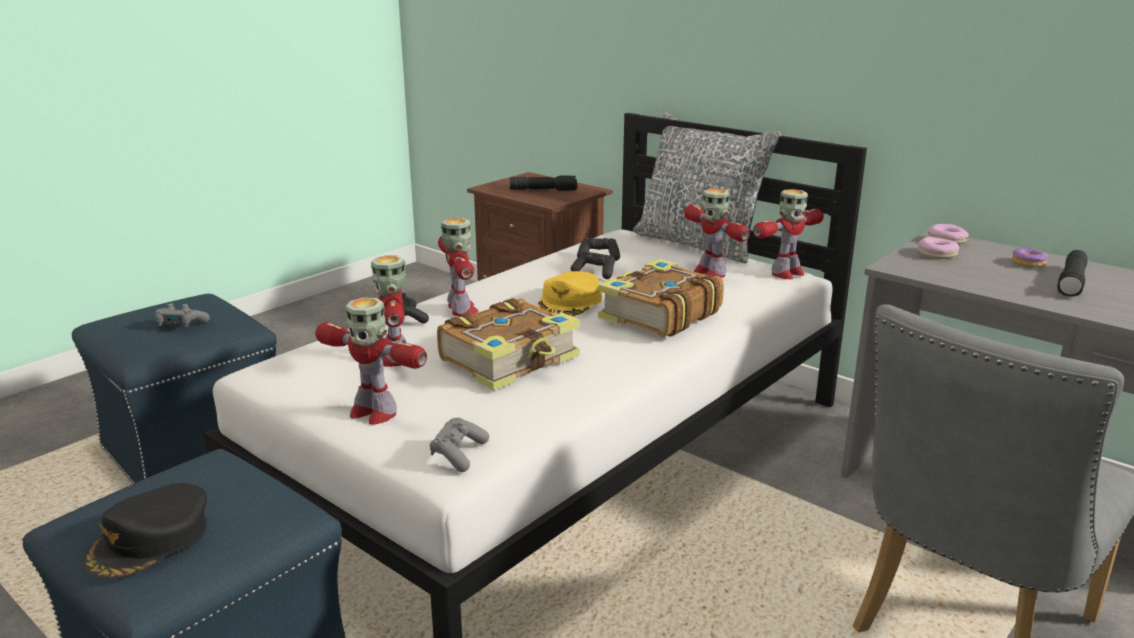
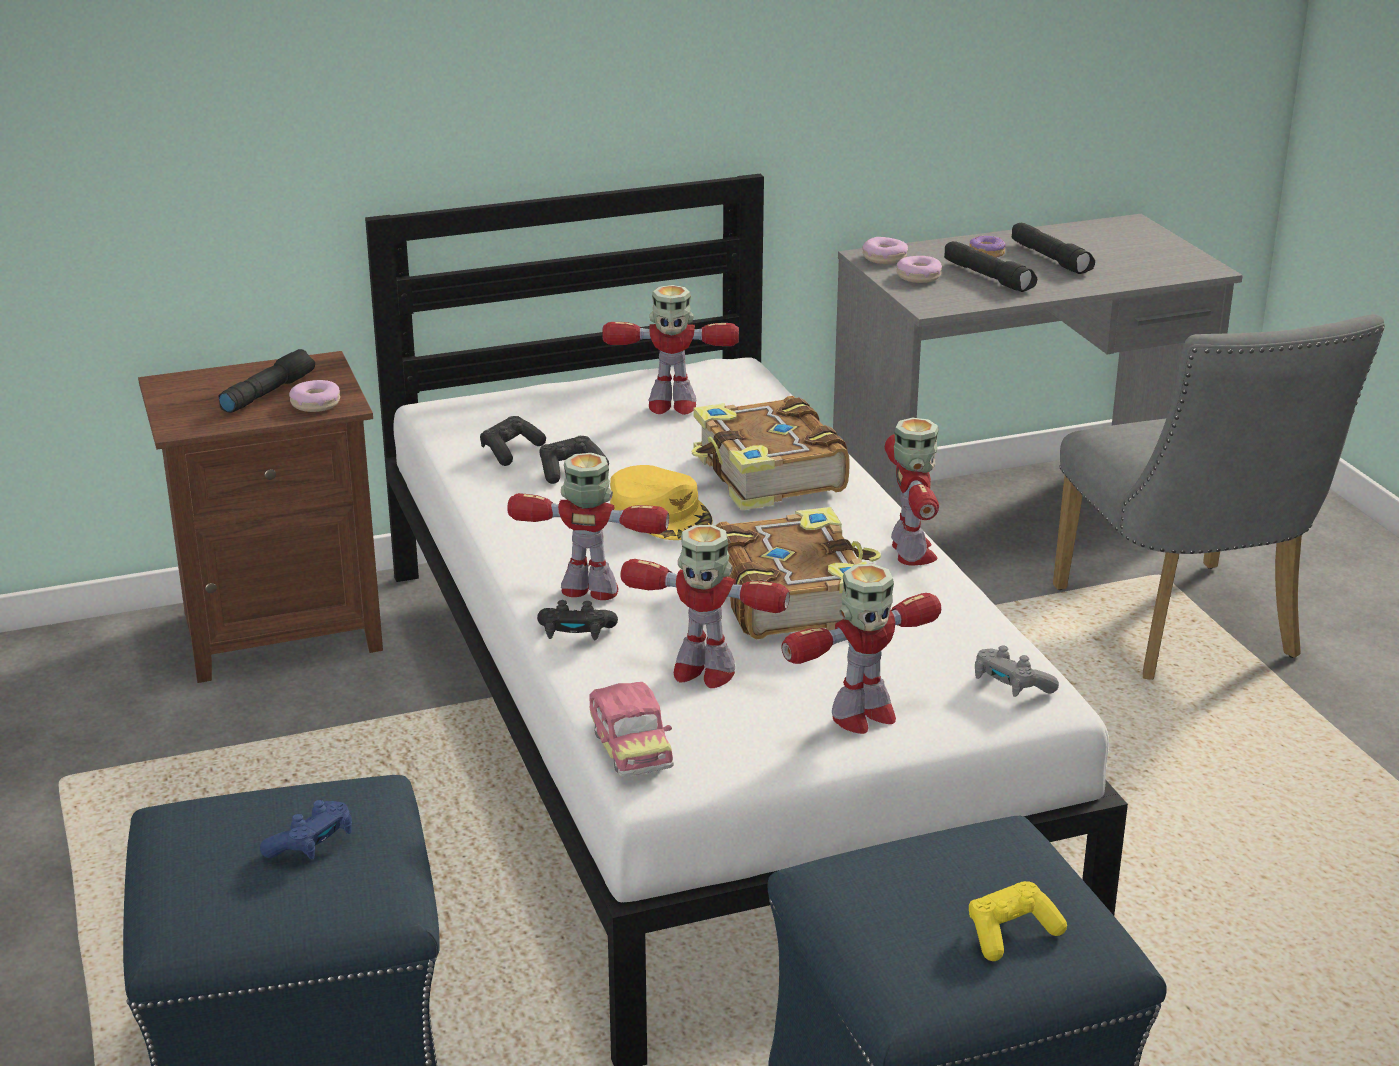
camera: 60 degrees left, 5 degrees up
(150, 541) = (1011, 934): black cap -> yellow game controller
(181, 325) = (312, 844): grey game controller -> blue game controller
(289, 359) = (630, 748): none -> toy car
(545, 199) = (316, 403): none -> donut
(699, 244) = (550, 379): pillow -> none
(786, 273) = (721, 368): toy robot -> toy robot (911, 553)
(986, 272) = (989, 277): none -> black flashlight

